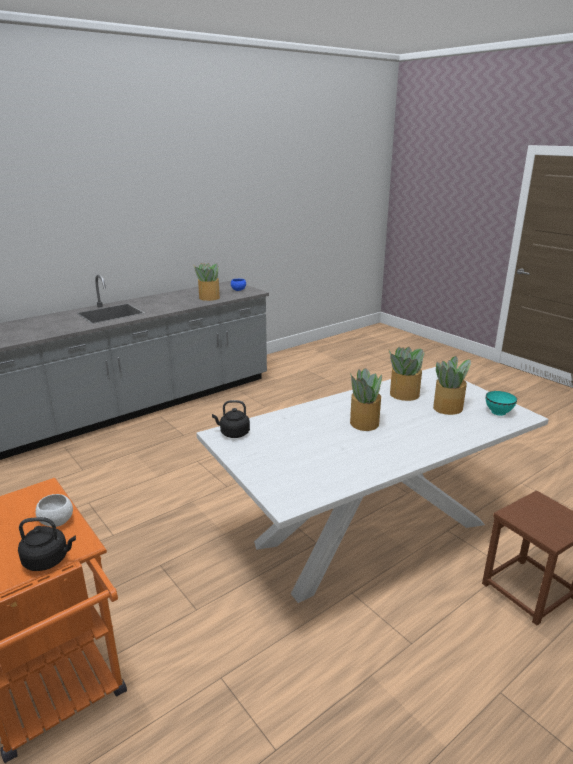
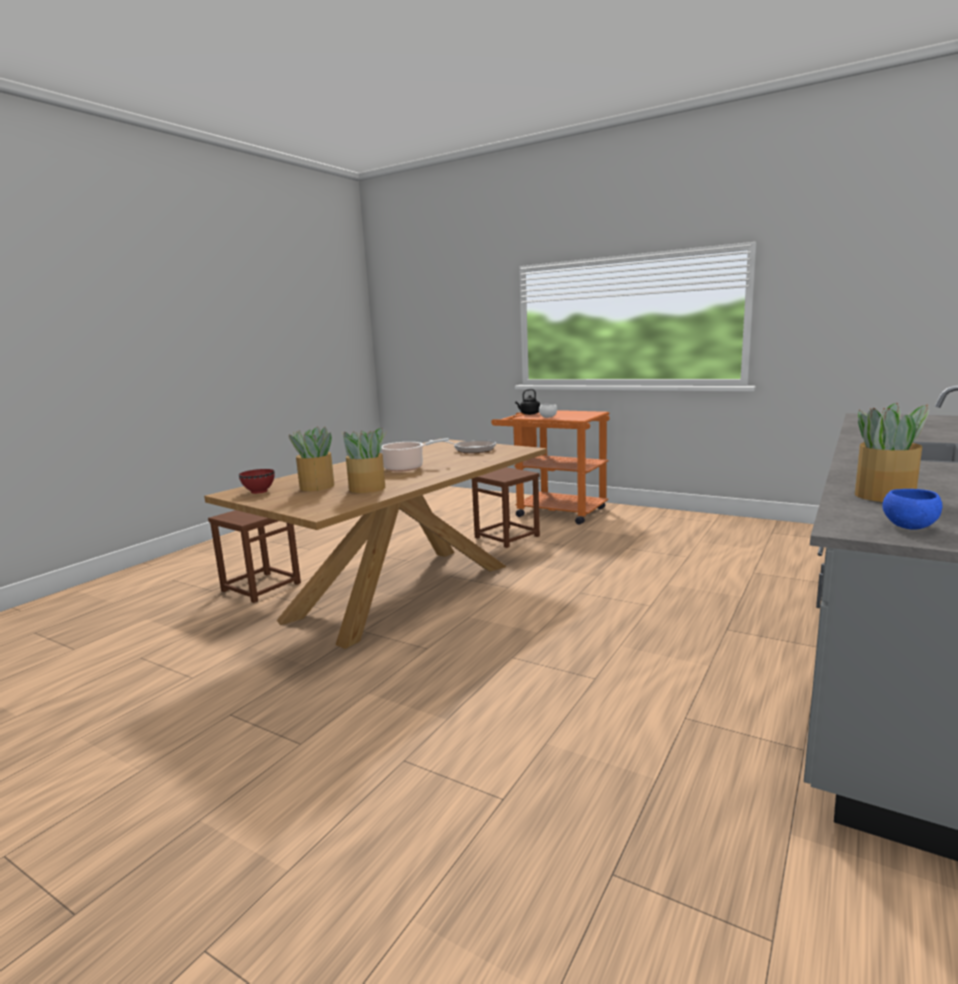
camera: 160 degrees right, 10 degrees down
(201, 614) = (507, 536): none -> brown stool
(233, 433) = (515, 450): black kettle -> none
(274, 452) = (471, 450): none -> frying pan
(364, 423) = (406, 468): potted plant -> cooking pot
(369, 533) = (403, 591): white dining table -> brown dining table
(499, 412) = (258, 491): turquoise bowl -> red bowl

